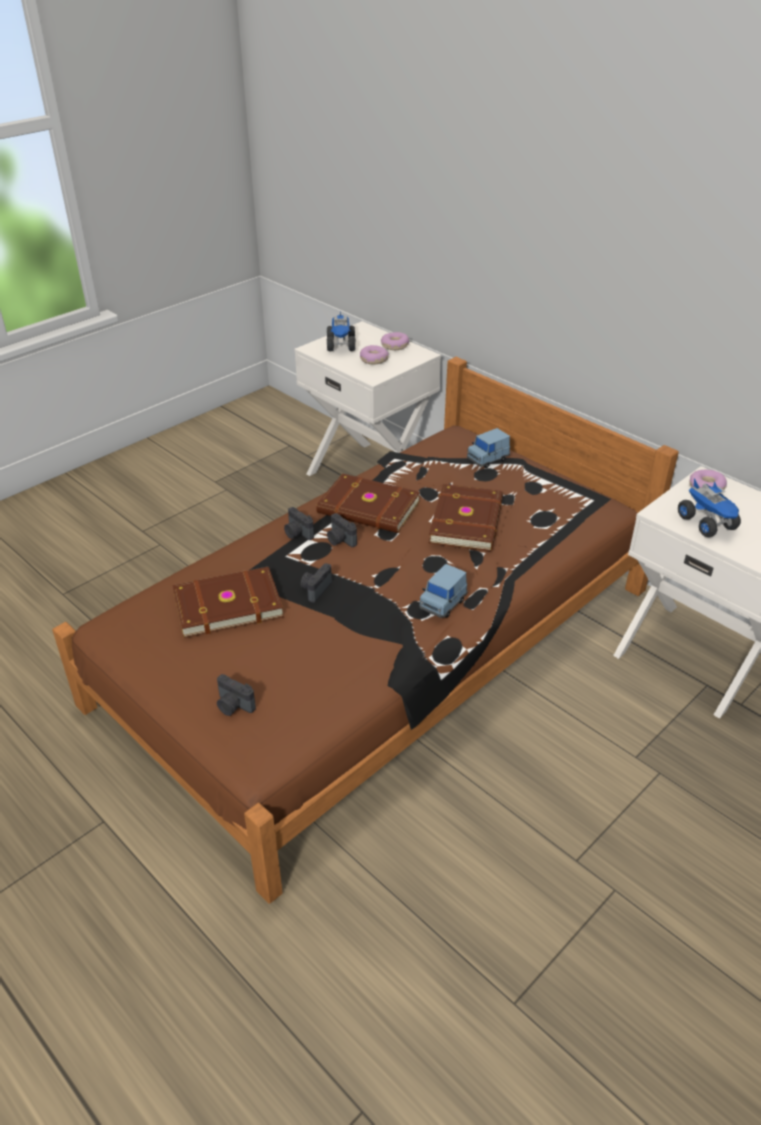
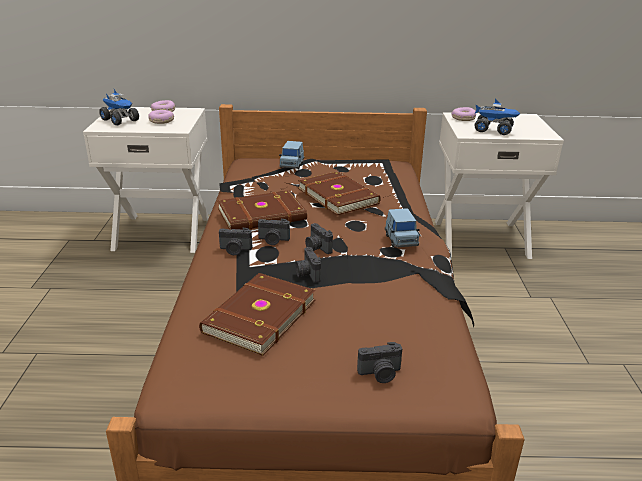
camera: 45 degrees left, 10 degrees down
(362, 568) = (317, 248): none -> camera

